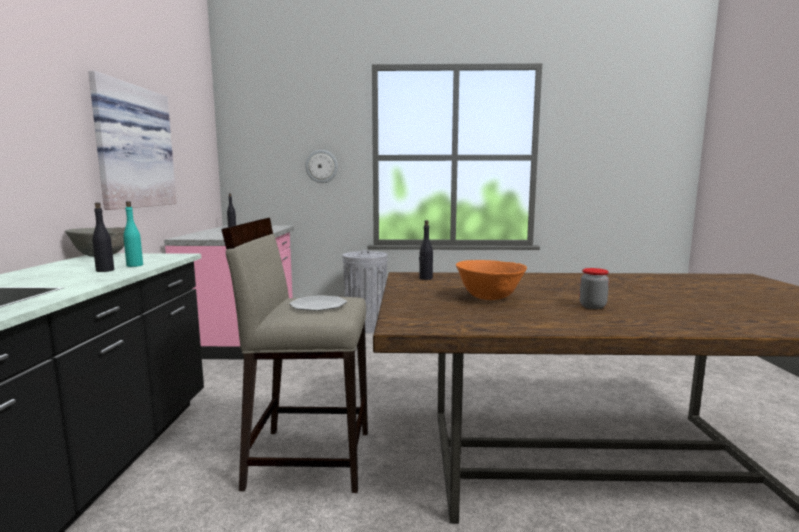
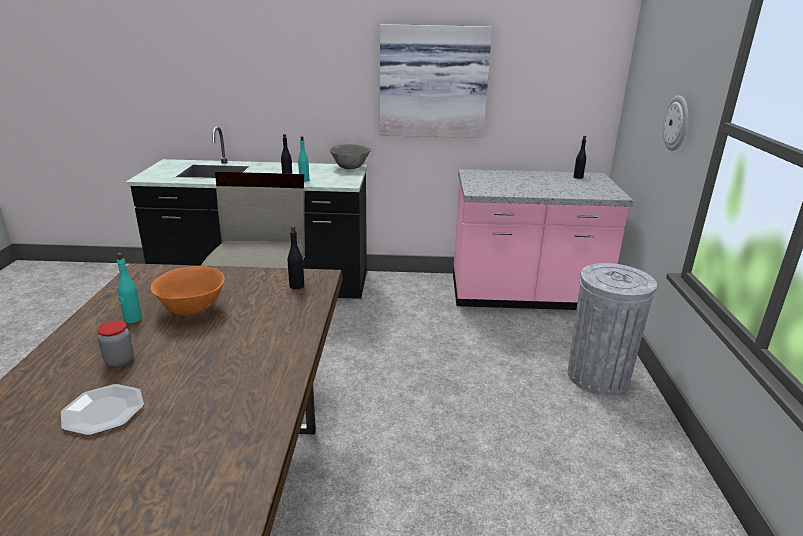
camera: 90 degrees right, 15 degrees up
(318, 305) = (250, 251): plate -> plate (103, 411)
(522, 312) = (132, 319): none -> turquoise bottle

